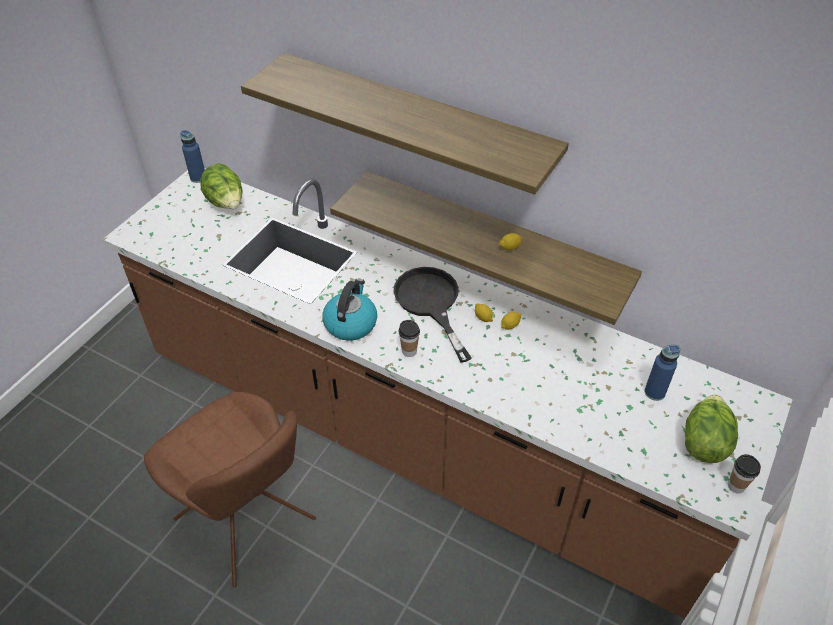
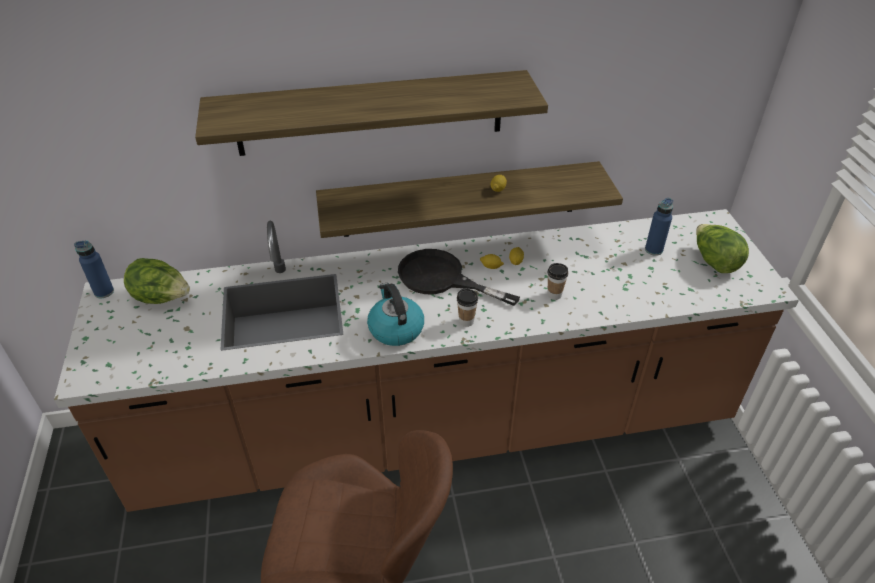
camera: 40 degrees left, 5 degrees down
(736, 486) = (759, 276): cup -> cup (554, 295)

